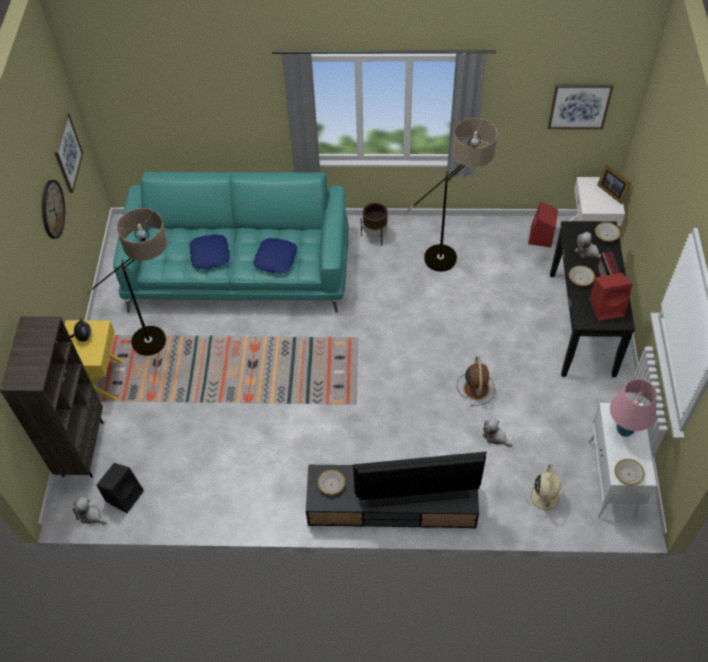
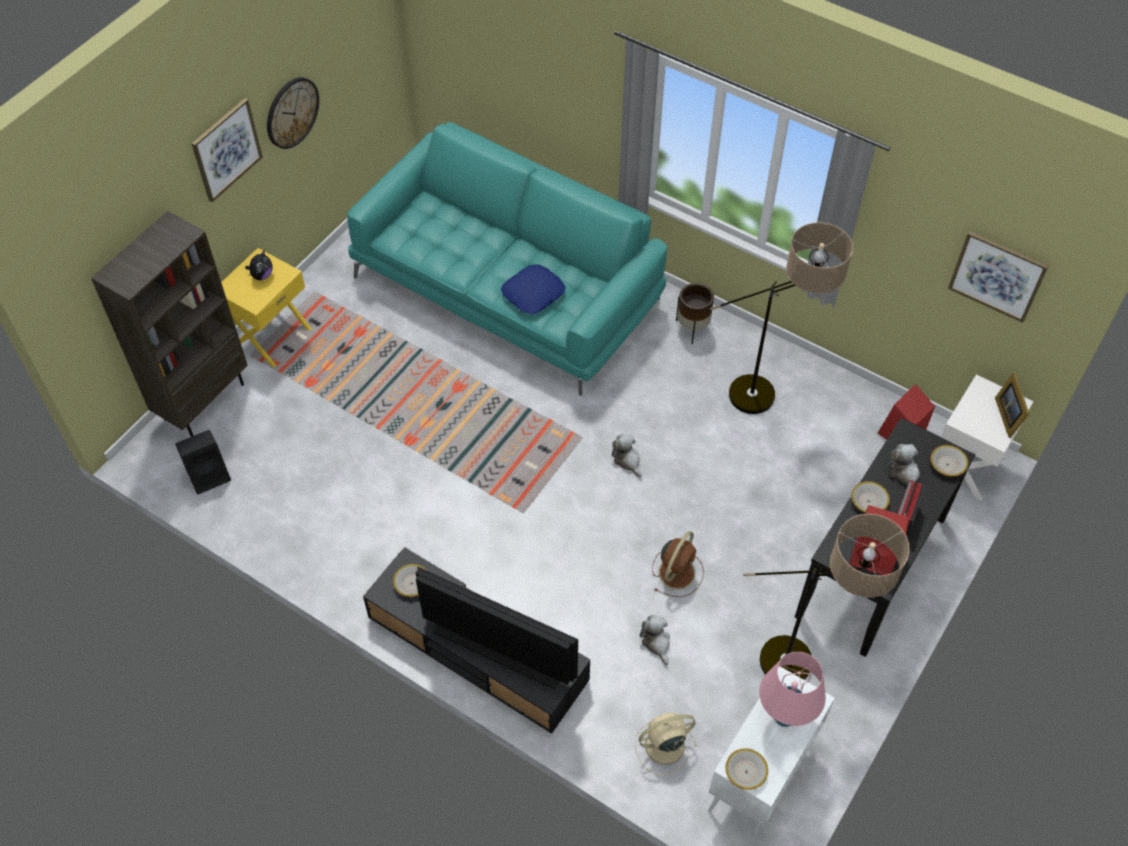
camera: 30 degrees right, 0 degrees up
(67, 152) = (354, 57): picture -> picture (226, 149)
(91, 515) = (161, 476): plush toy -> plush toy (627, 460)
(163, 340) = (368, 327): floor lamp -> floor lamp (806, 669)
(210, 255) = (465, 253): blue pillow -> none
(544, 496) = (662, 746): beige fan -> beige fan turned 150 degrees counterclockwise

